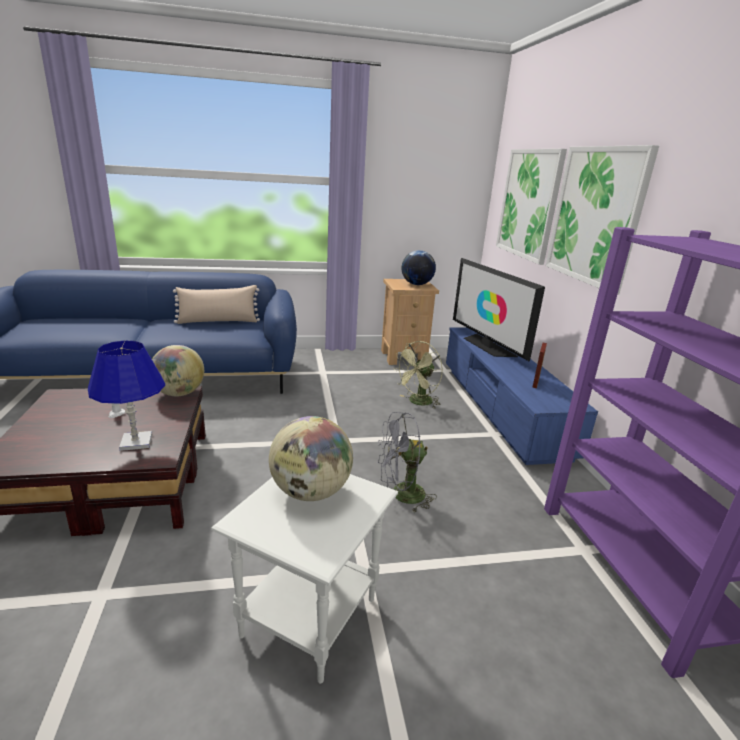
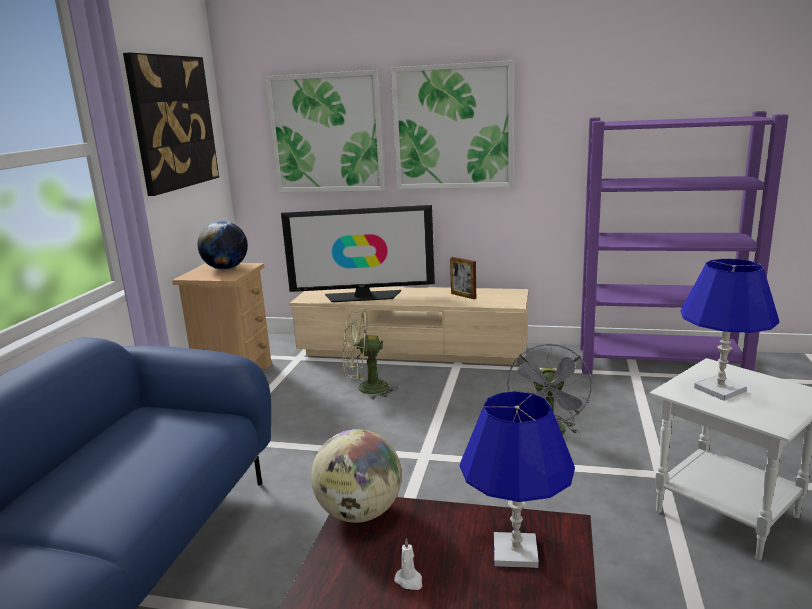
camera: 65 degrees left, 5 degrees down
(218, 321) = (105, 445): beige pillow -> none
(310, 492) = (719, 390): globe -> blue table lamp
(417, 402) = (366, 389): green fan -> green fan turned 105 degrees clockwise
(426, 176) = (173, 122): none -> picture
(501, 410) = (412, 350): blue tv stand -> beige tv stand

